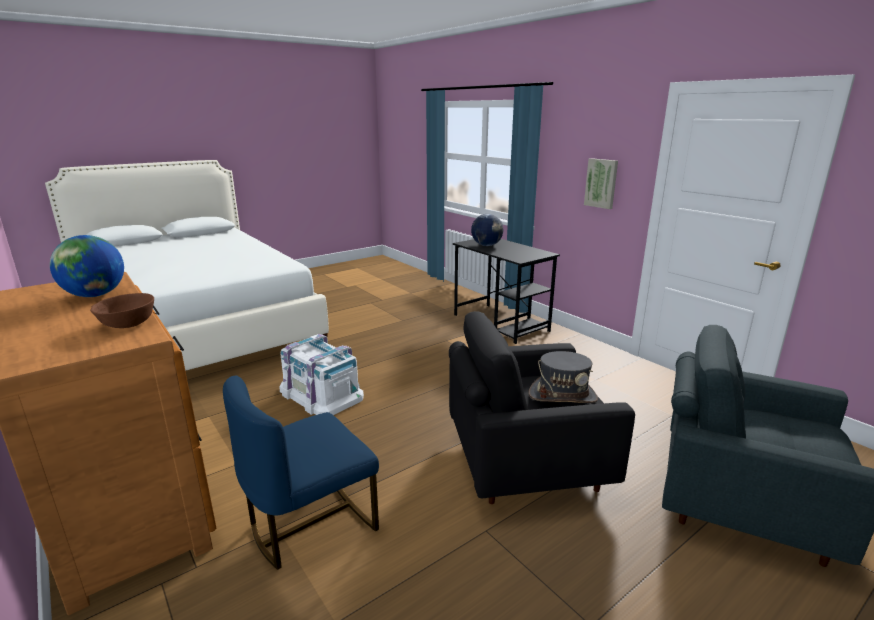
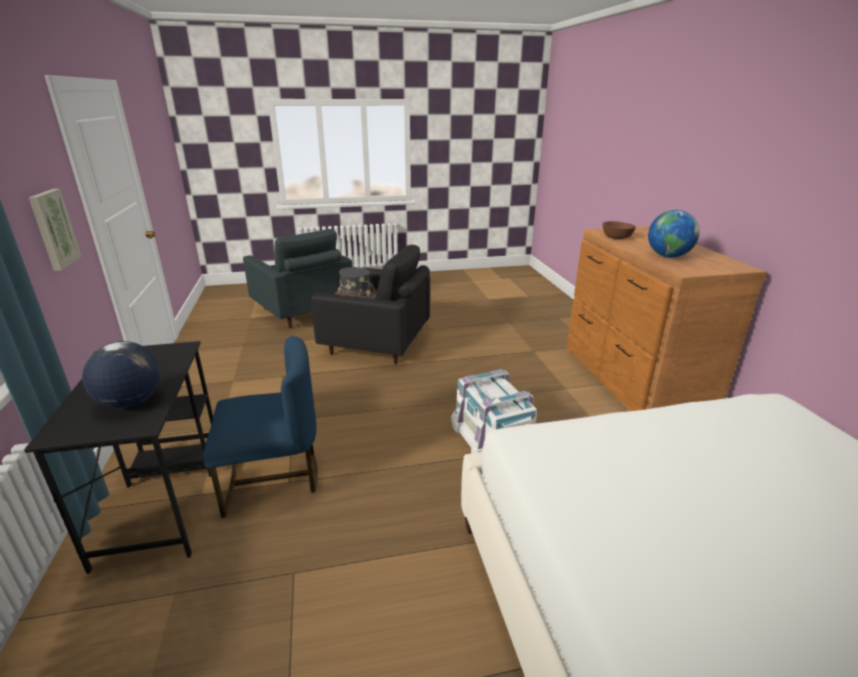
camera: 155 degrees left, 5 degrees up
(310, 523) = (515, 349): blue chair -> blue chair (272, 479)

